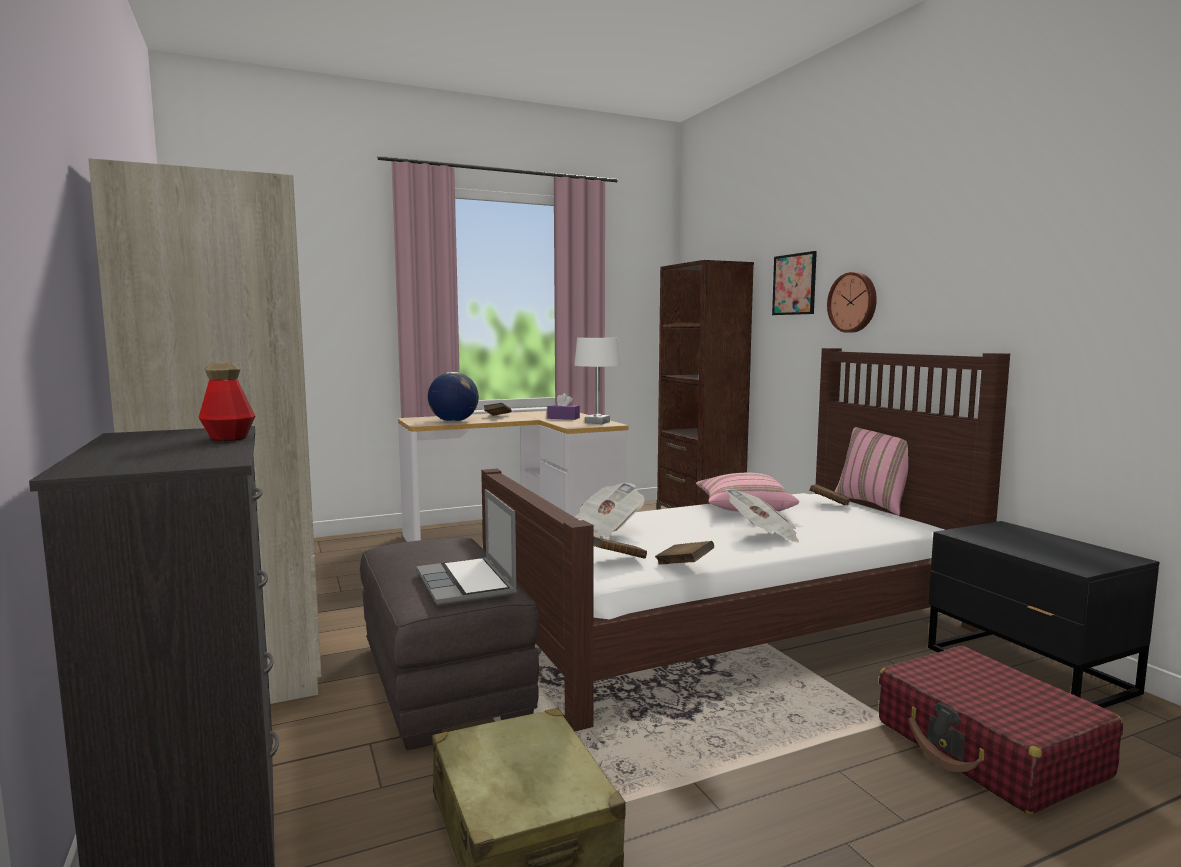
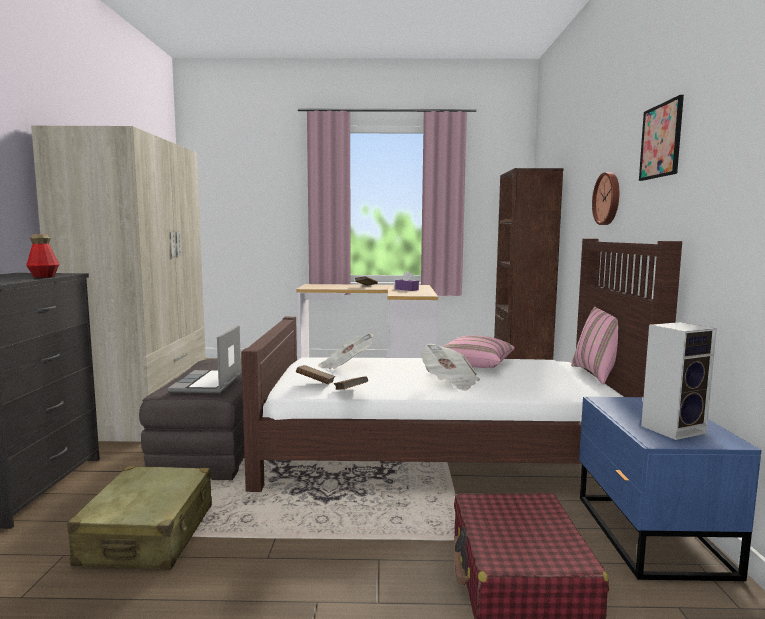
camera: 25 degrees right, 0 degrees up
(453, 421) = (330, 287): globe -> none
(597, 422) = (420, 293): white table lamp -> none
(794, 284) = (581, 185): picture -> picture (661, 141)
(829, 504) = (552, 369): brown book -> none
(1028, 671) = (649, 536): black nightstand -> blue nightstand
(1068, 553) = (673, 429): none -> speaker

